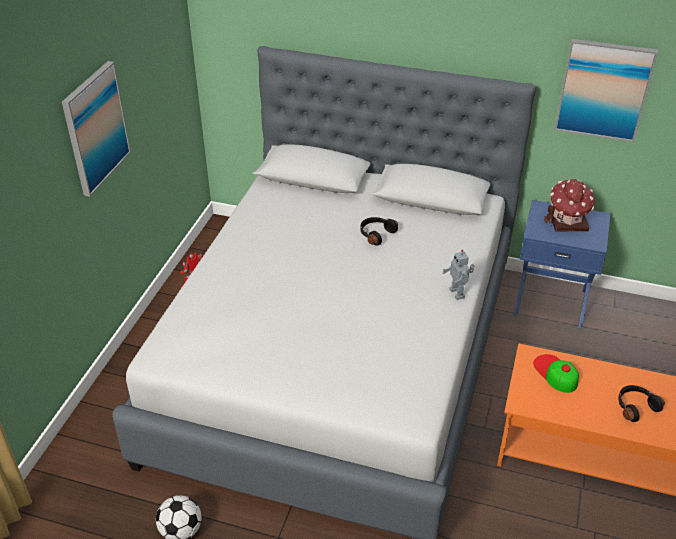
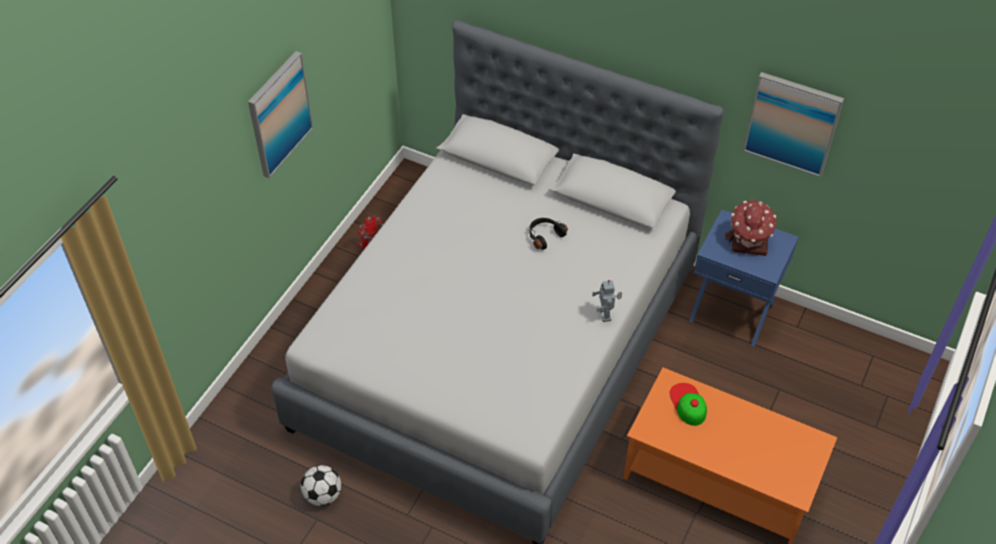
camera: 10 degrees right, 10 degrees up
(635, 406) = (752, 449): black headphones -> none

